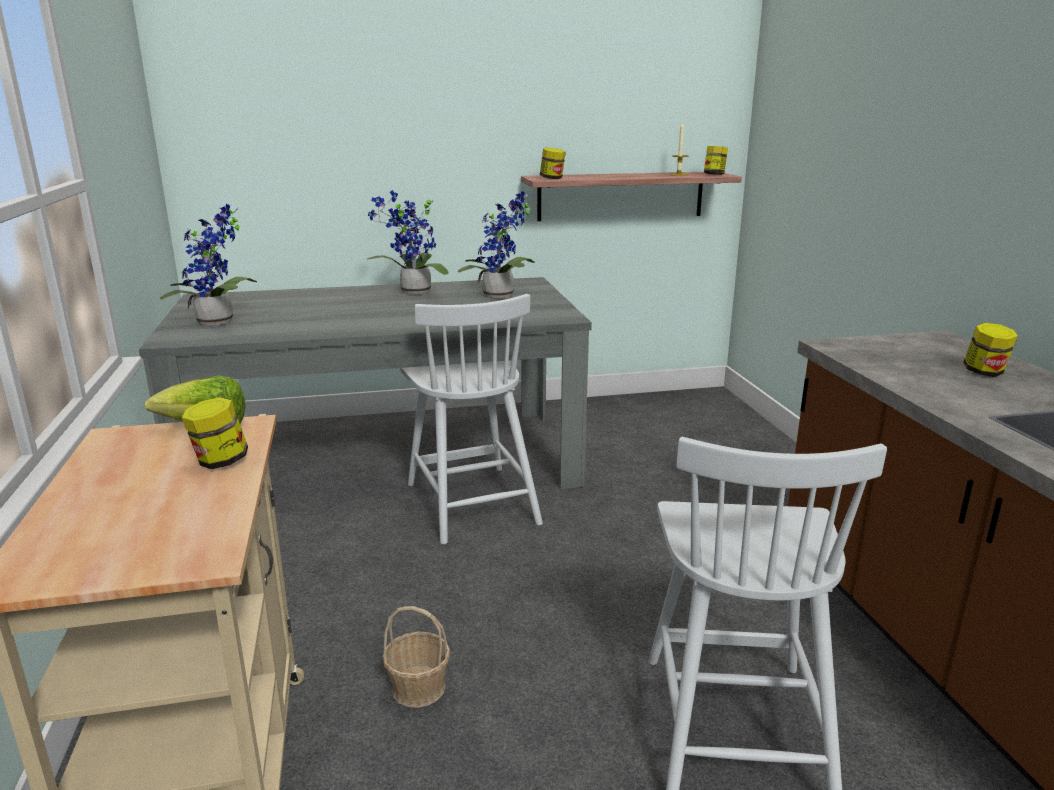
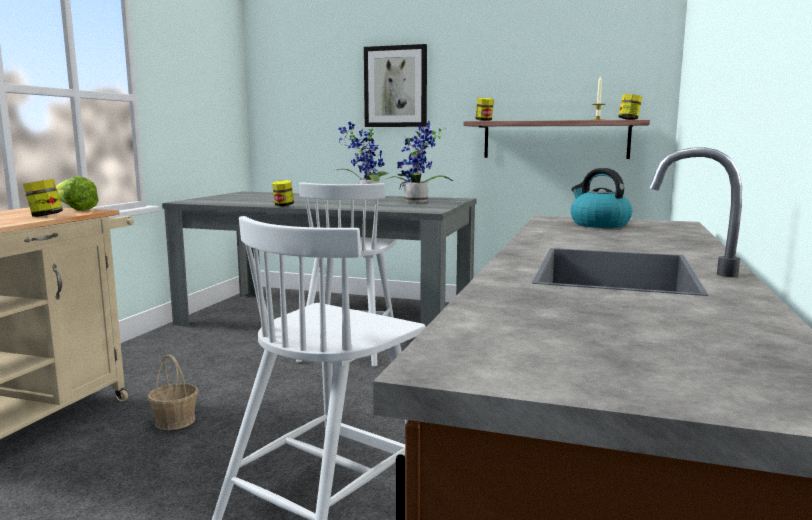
camera: 30 degrees right, 10 degrees down
(219, 323) = (225, 199): potted plant -> none
(412, 127) = (395, 87): none -> picture
(899, 353) = (598, 224): none -> kettle
(984, 372) = (641, 236): jar -> jar (283, 205)

